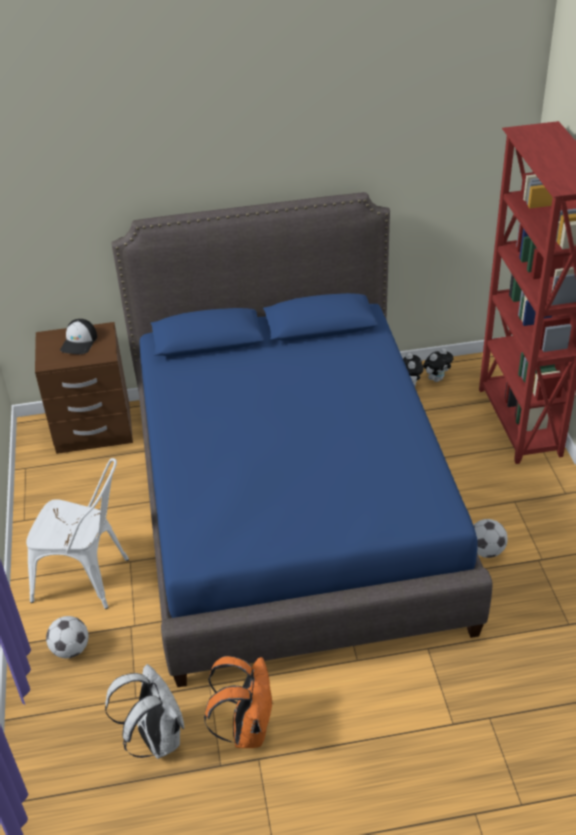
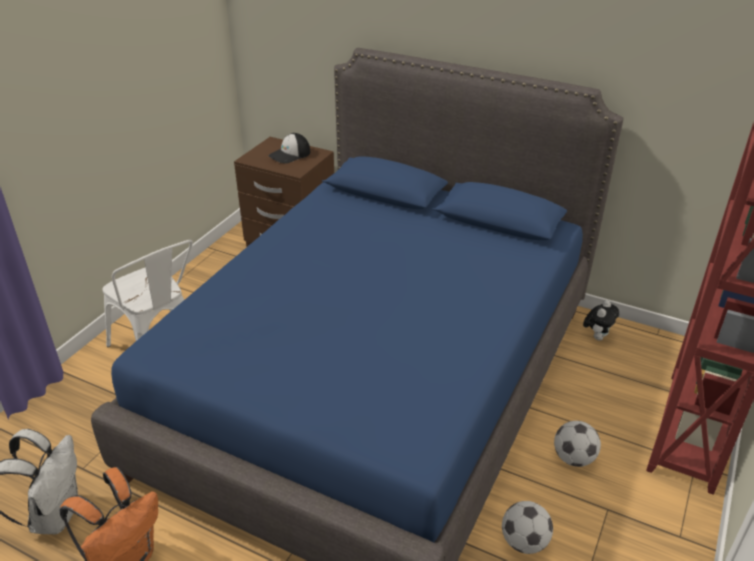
camera: 35 degrees right, 5 degrees down
(71, 649) = (88, 398): football -> football (573, 458)
(436, 379) = (634, 344): plush toy -> none

